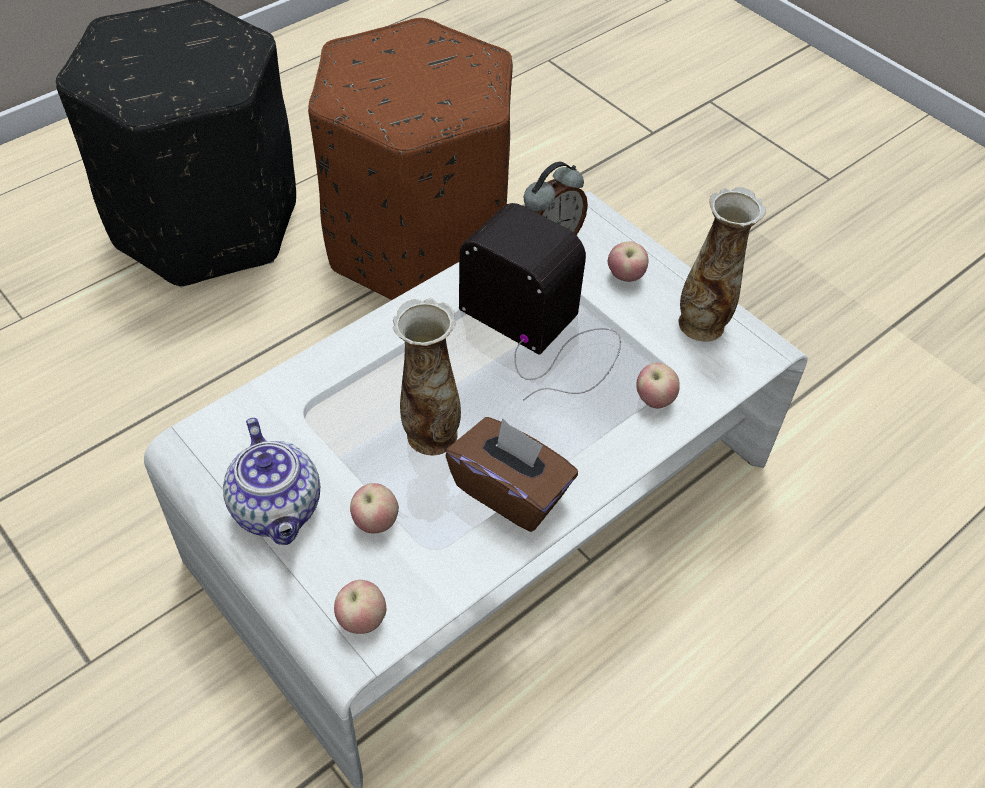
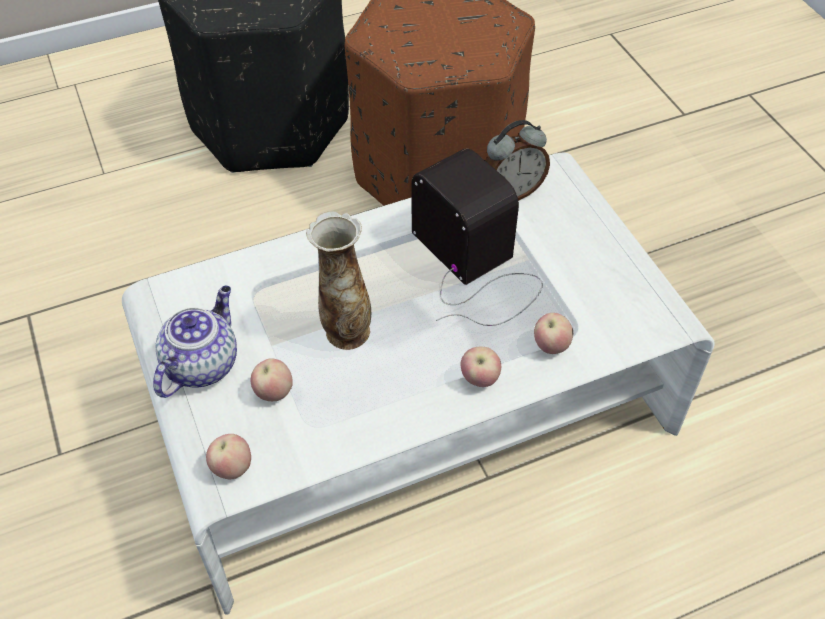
camera: 20 degrees right, 0 degrees up
(278, 510) = (202, 363): teapot -> teapot turned 150 degrees counterclockwise
(510, 491) = (394, 394): brown tissue box -> none
(625, 276) = (568, 233): apple -> apple (479, 379)
(702, 324) = (622, 289): vase -> none

